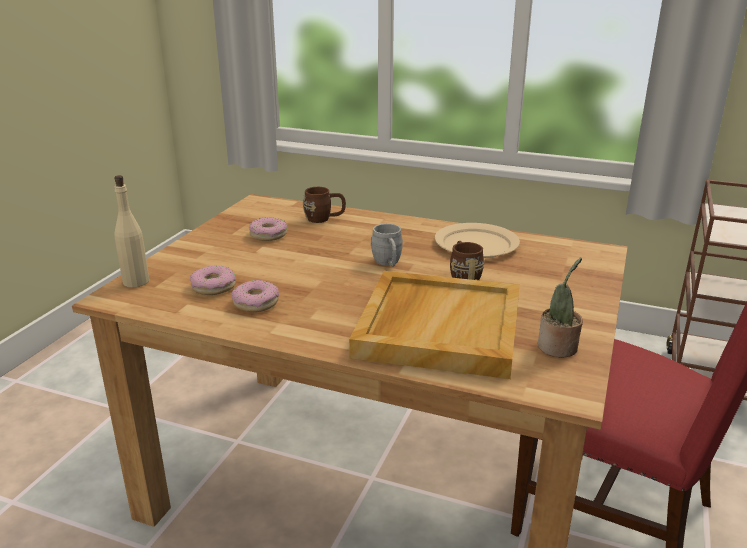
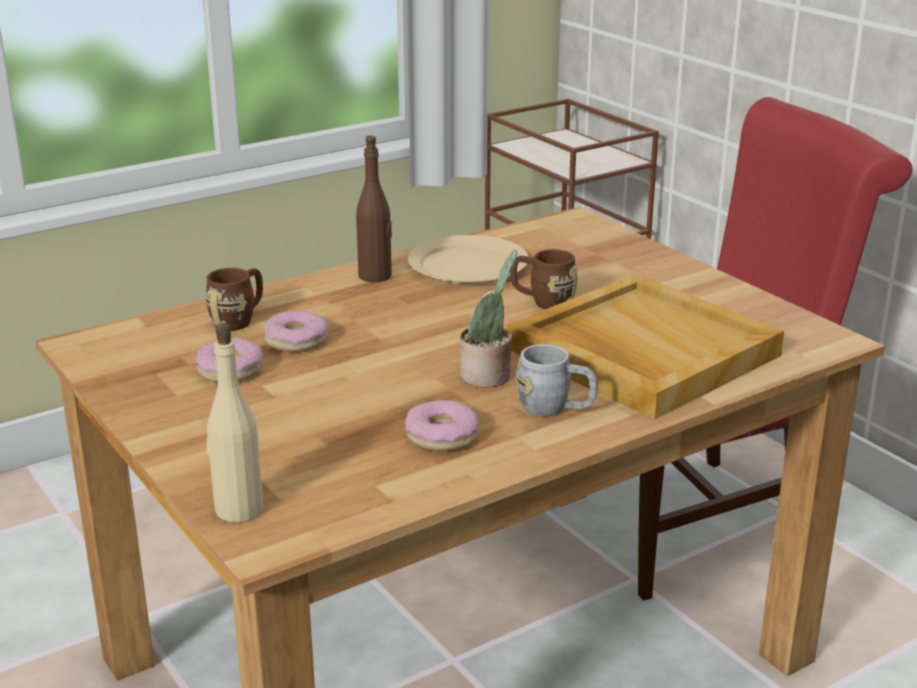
camera: 55 degrees left, 0 degrees up
(213, 287) = (349, 453): donut -> donut (296, 340)
(388, 263) = (446, 326): grey mug -> grey mug (555, 409)
(422, 228) = (375, 276): none -> brown bottle
(558, 348) = (748, 315): potted plant -> potted plant (488, 377)

